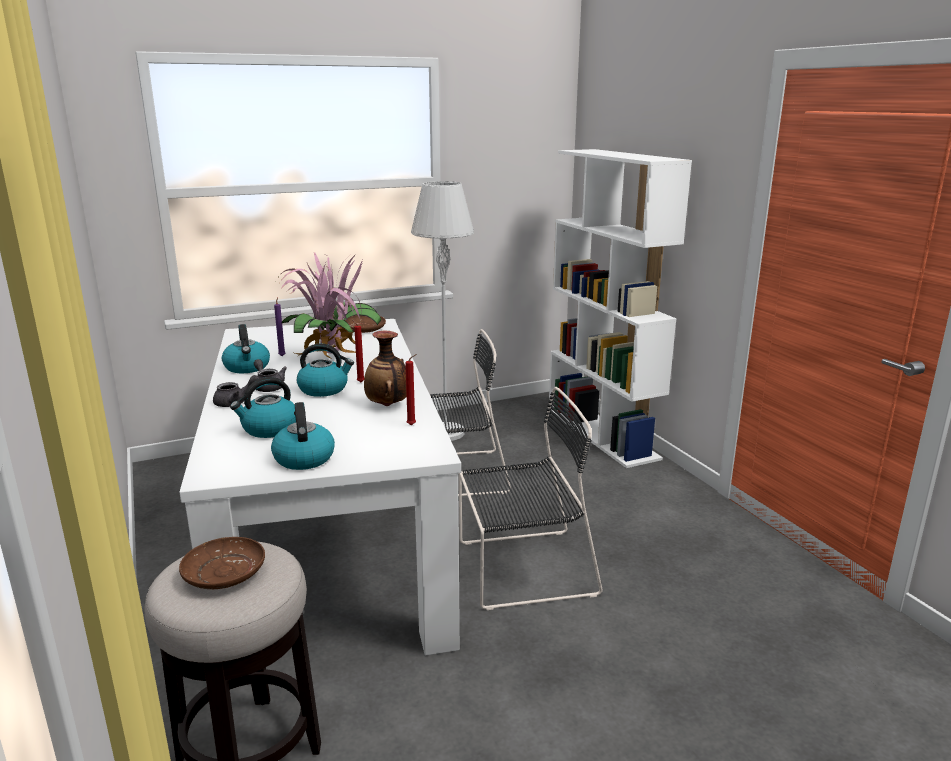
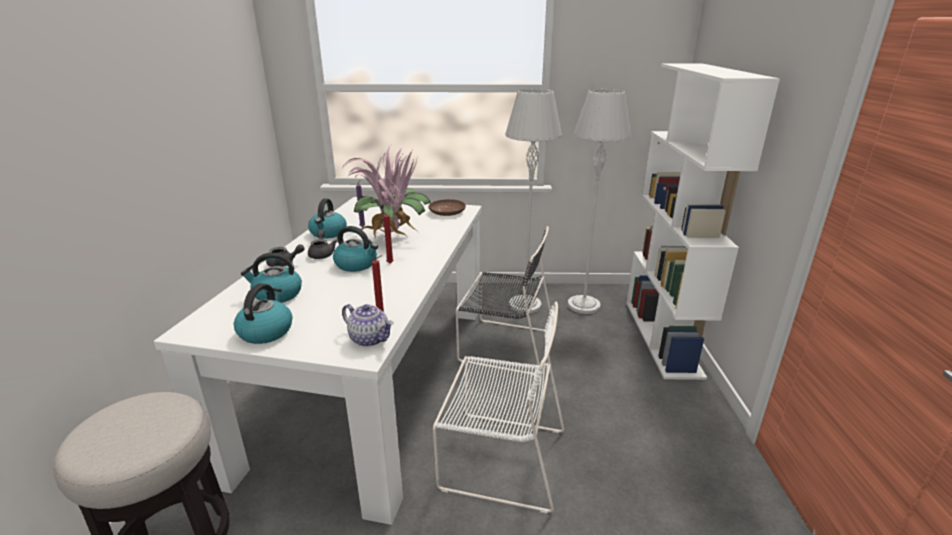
camera: 25 degrees right, 5 degrees up
(224, 573) = (129, 426): brown plate -> none
(388, 405) = (385, 291): vase -> none
(423, 442) = (370, 339): none -> teapot
(507, 421) = (583, 305): none -> grey floor lamp
(521, 568) = (499, 457): black chair -> white chair

